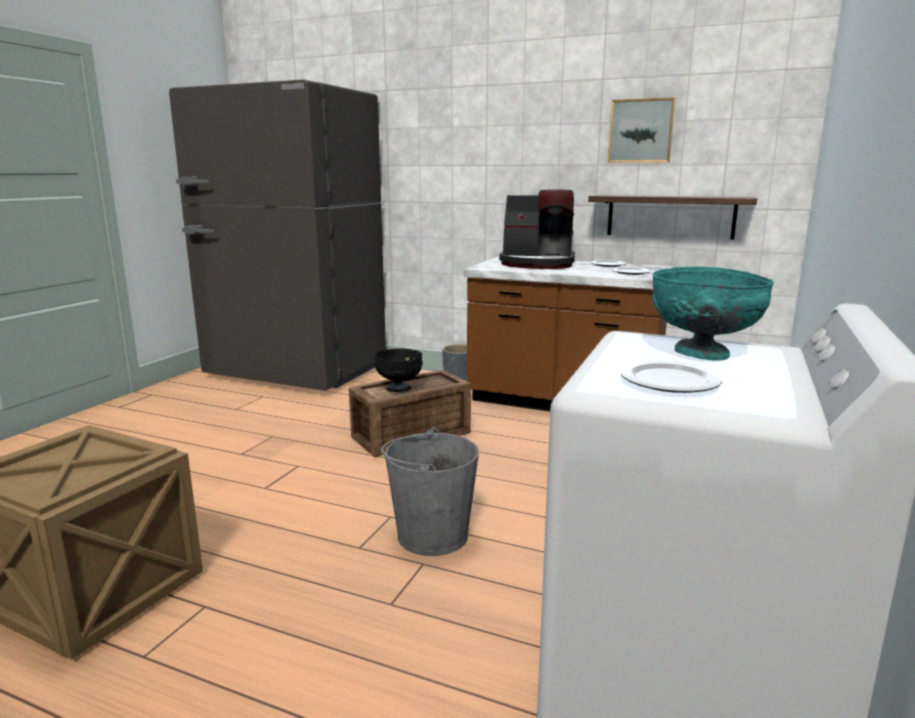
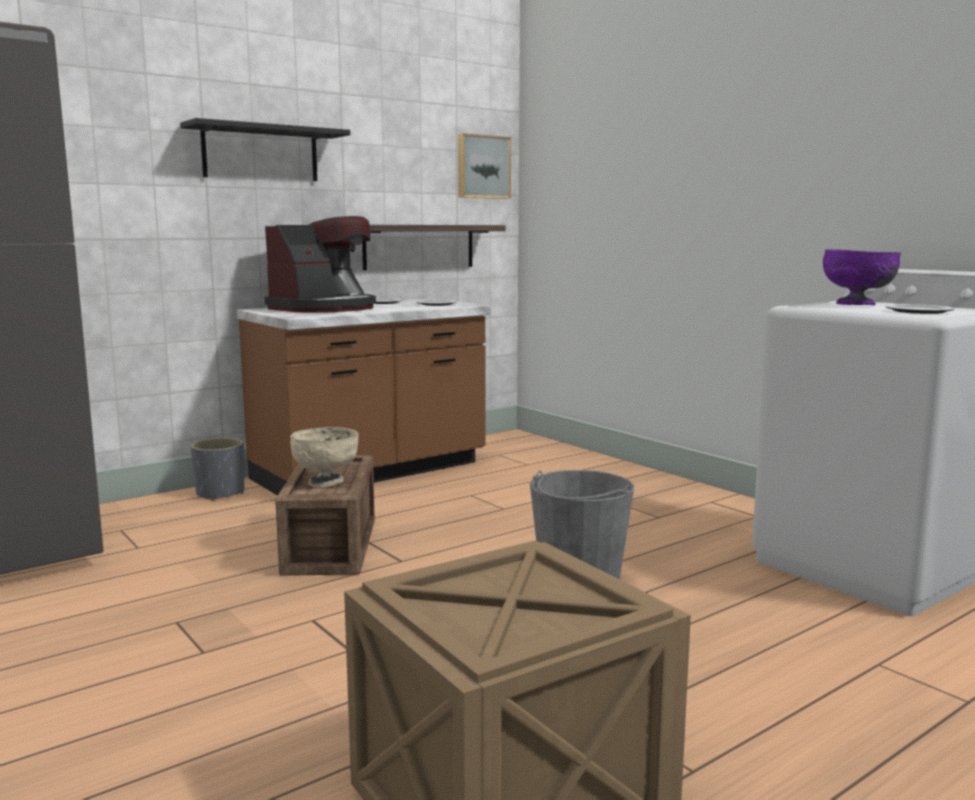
camera: 60 degrees left, 5 degrees down
(399, 389) = (326, 482): black bowl -> beige bowl
(526, 138) = (260, 153): none -> black shelf
(641, 131) = (385, 155): picture -> picture (482, 167)
(702, 354) = (856, 305): turquoise bowl -> purple bowl

